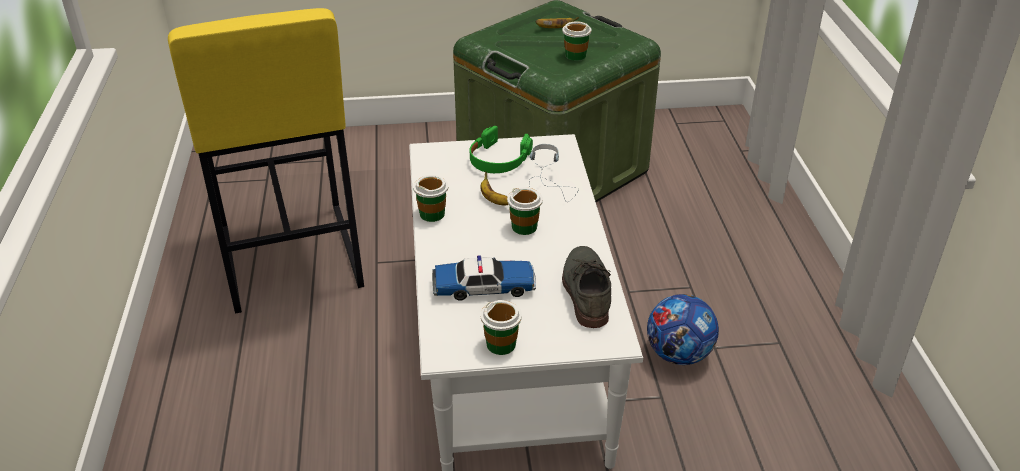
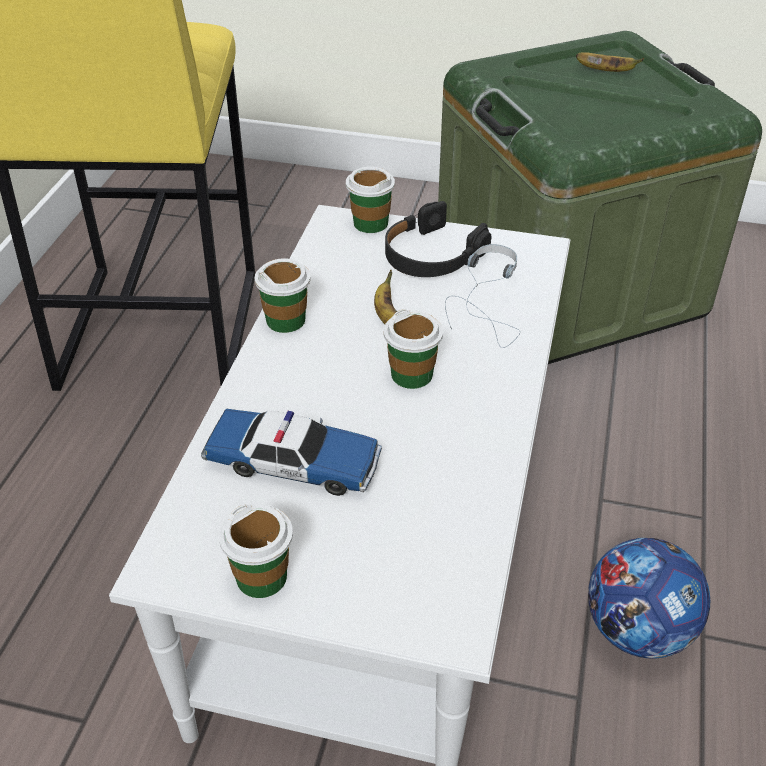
camera: 20 degrees right, 5 degrees up
(498, 159) = (431, 255): green headphones -> black headphones
(575, 55) = (616, 116): cup -> cup (370, 223)
(585, 290) = (452, 513): grey shoe -> none

